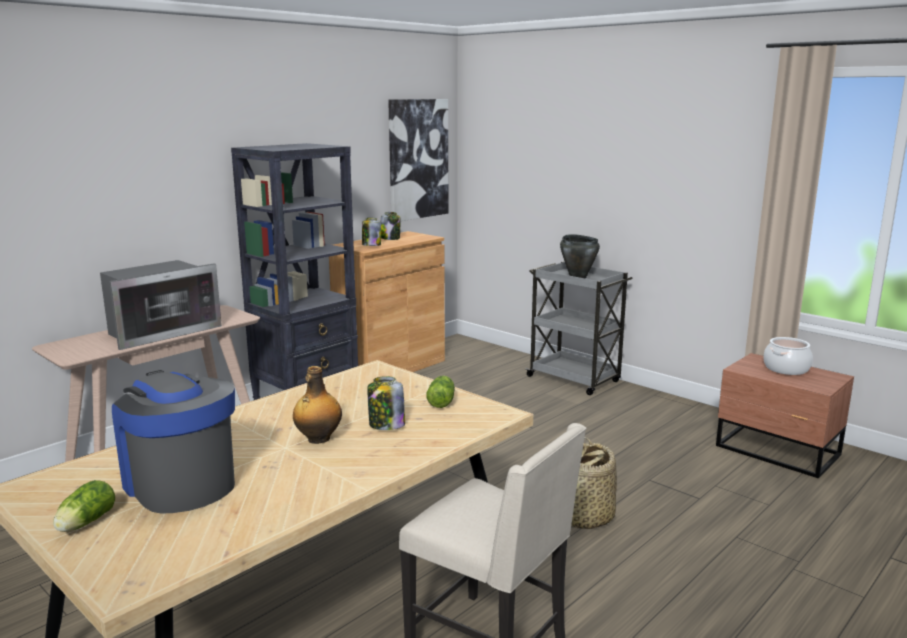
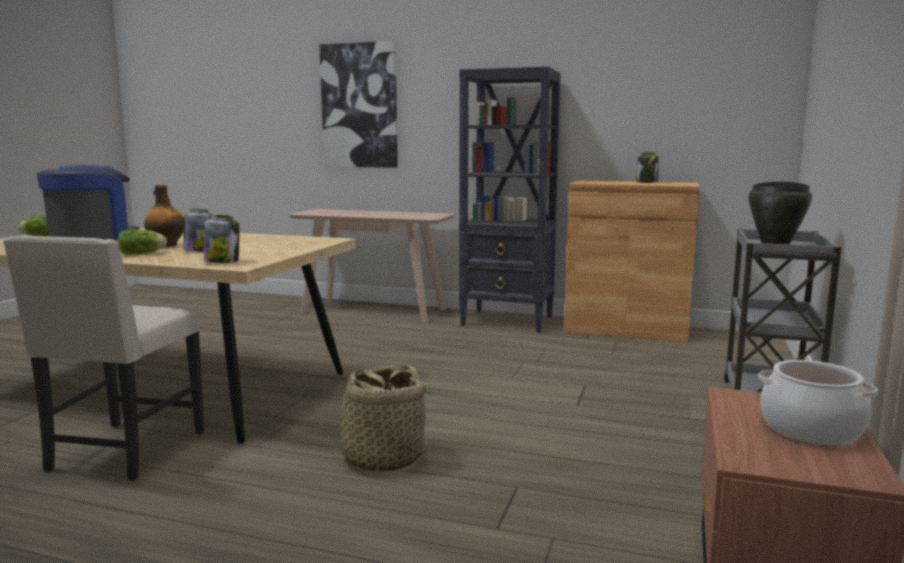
camera: 65 degrees right, 5 degrees down
(160, 331) = (372, 214): microwave -> none
(371, 245) = (603, 182): jar -> jar (222, 261)
(418, 159) = (726, 96): picture -> picture (359, 106)
(442, 401) = (262, 254): lettuce -> lettuce (143, 253)

